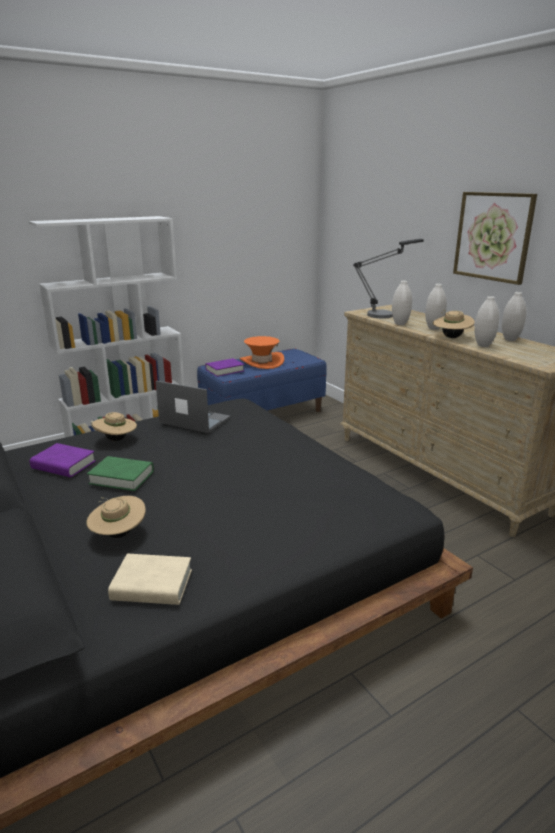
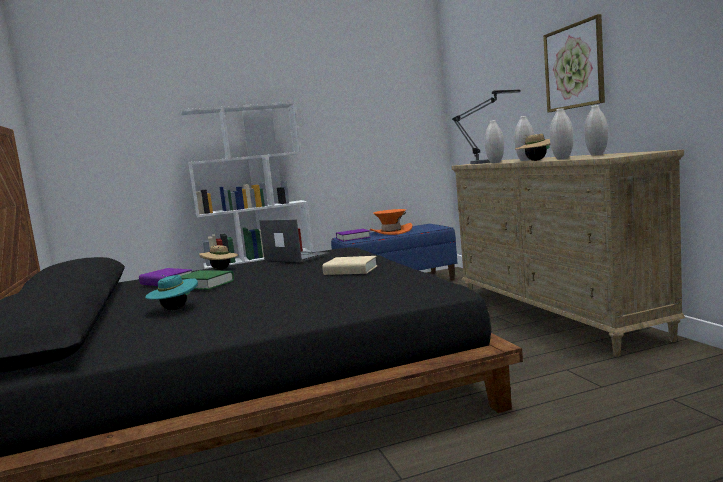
camera: 15 degrees right, 15 degrees down
(118, 534) = (174, 309): beige hat -> turquoise hat
(152, 585) = (175, 330): beige book -> beige book (350, 270)

